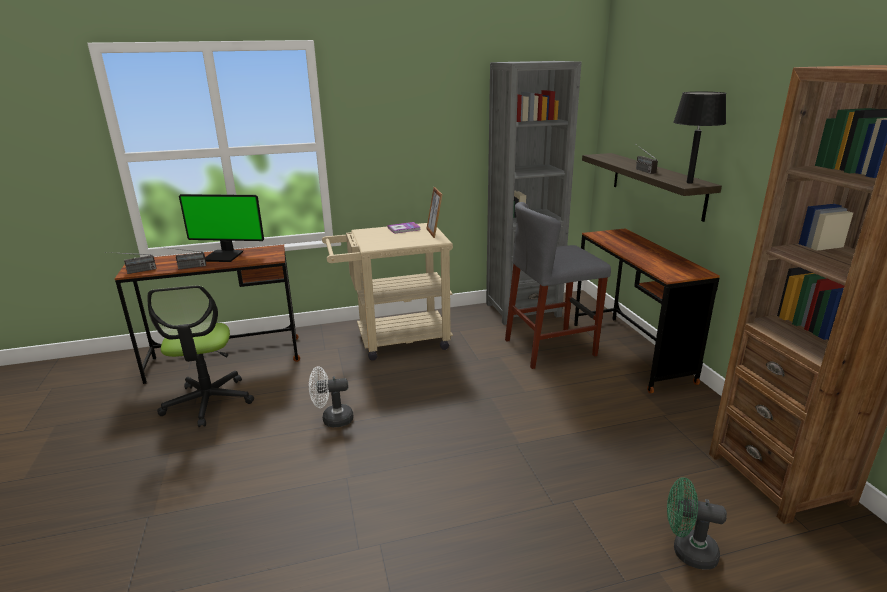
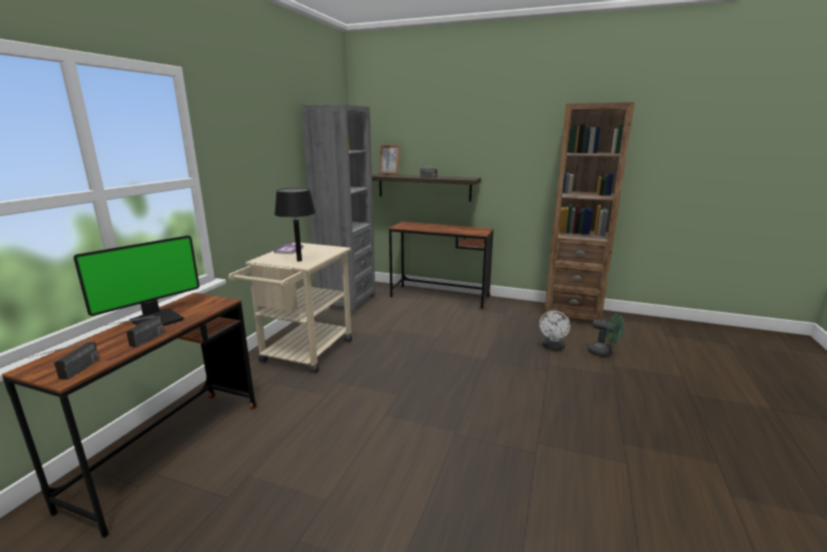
camera: 55 degrees left, 5 degrees down
(208, 402) = (239, 485): office chair -> none
(332, 419) = (373, 418): white fan -> white fan (552, 348)
(434, 233) = (320, 246): picture frame -> picture frame (389, 174)
(550, 347) = (403, 312): grey stool -> none
(687, 551) = (603, 353): green fan -> green fan turned 105 degrees counterclockwise
(689, 182) = (466, 178): black table lamp -> black table lamp (299, 260)

